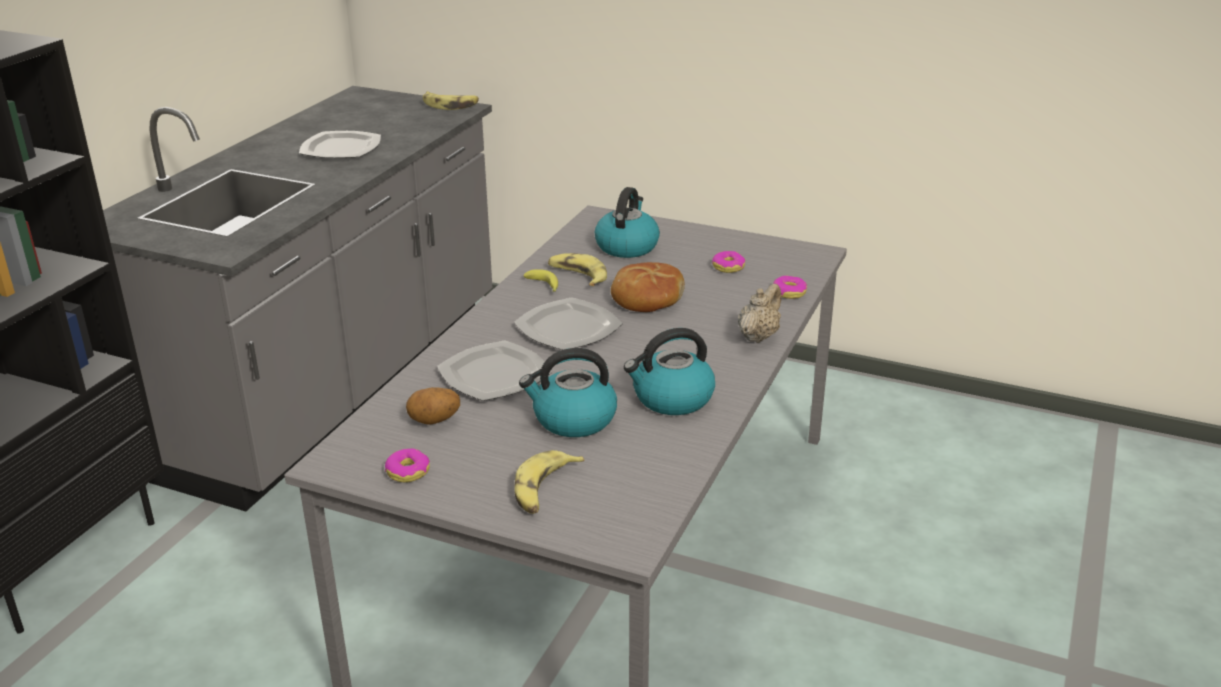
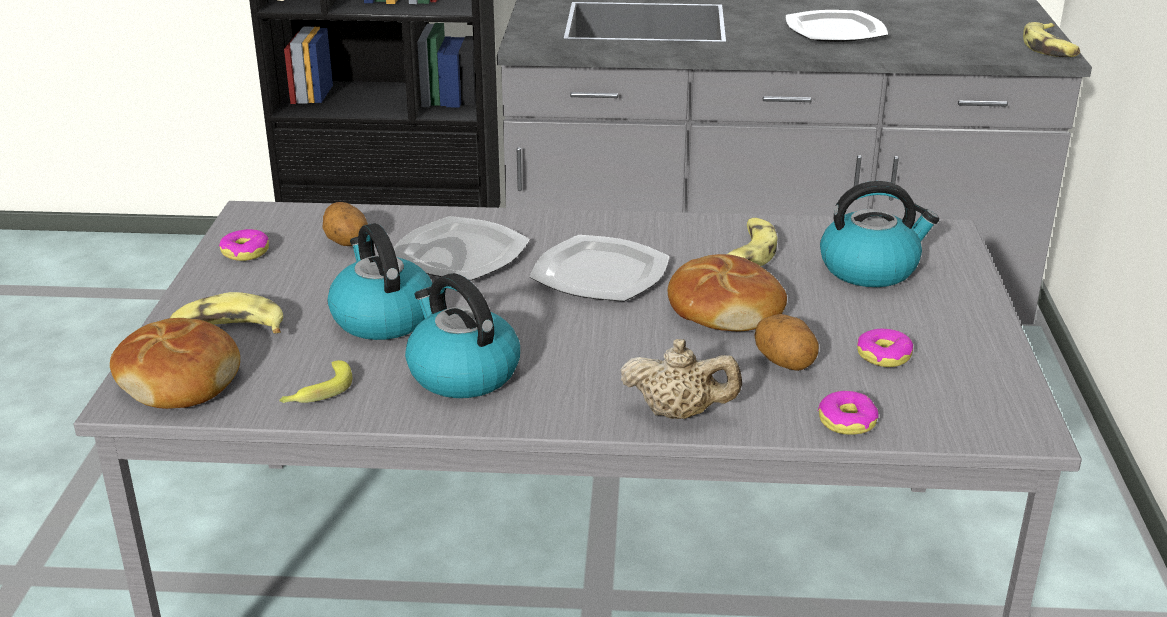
camera: 70 degrees right, 0 degrees up
(544, 286) = (698, 238): banana -> banana (316, 392)
(612, 518) = (180, 380): none -> bread
(720, 295) = (785, 363): none -> potato

